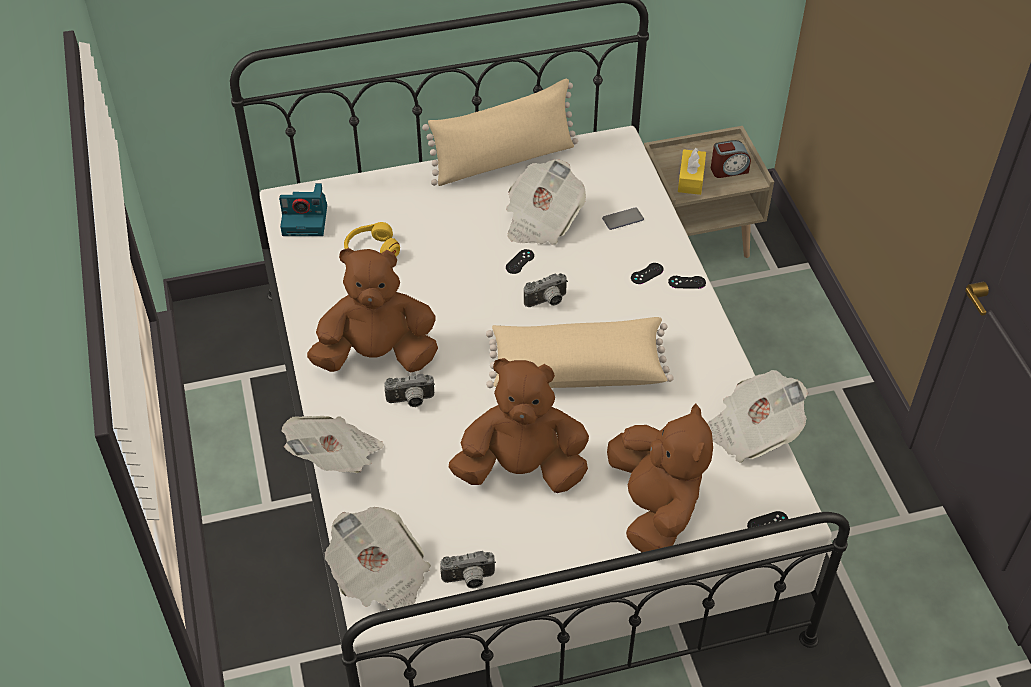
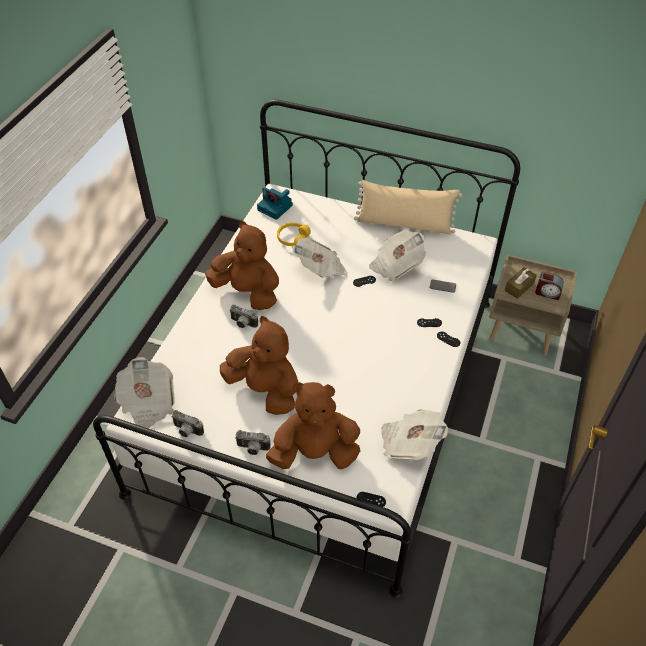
camera: 35 degrees right, 0 degrees up
(336, 458) = (182, 332): newspaper -> newspaper (320, 269)
(547, 302) = (359, 310): camera -> camera (252, 449)
(577, 367) = (343, 353): beige pillow -> none
(655, 509) = (315, 453): brown plush toy -> brown plush toy turned 120 degrees counterclockwise
(691, 179) = (519, 287): yellow tissue box -> brown tissue box

